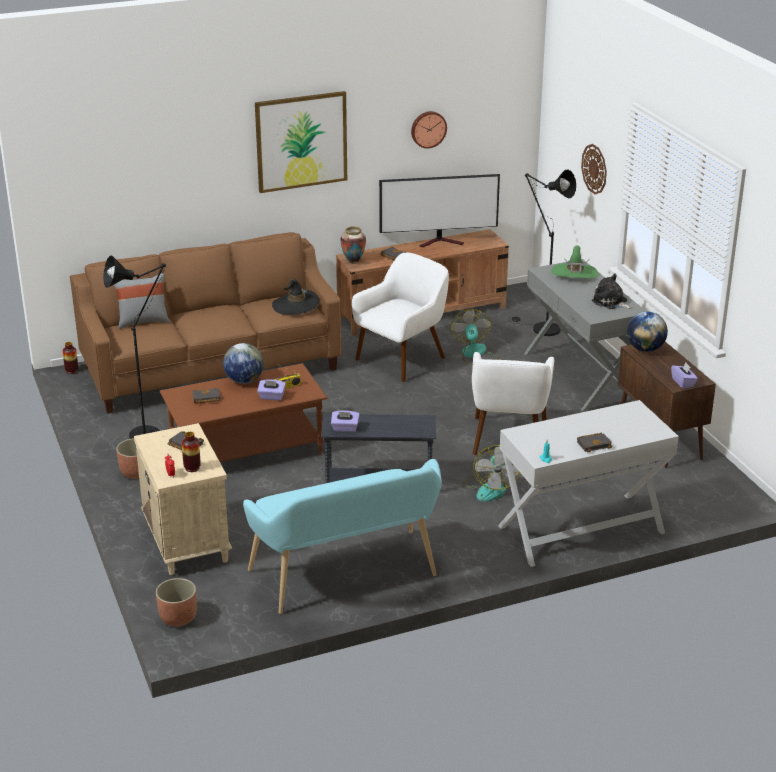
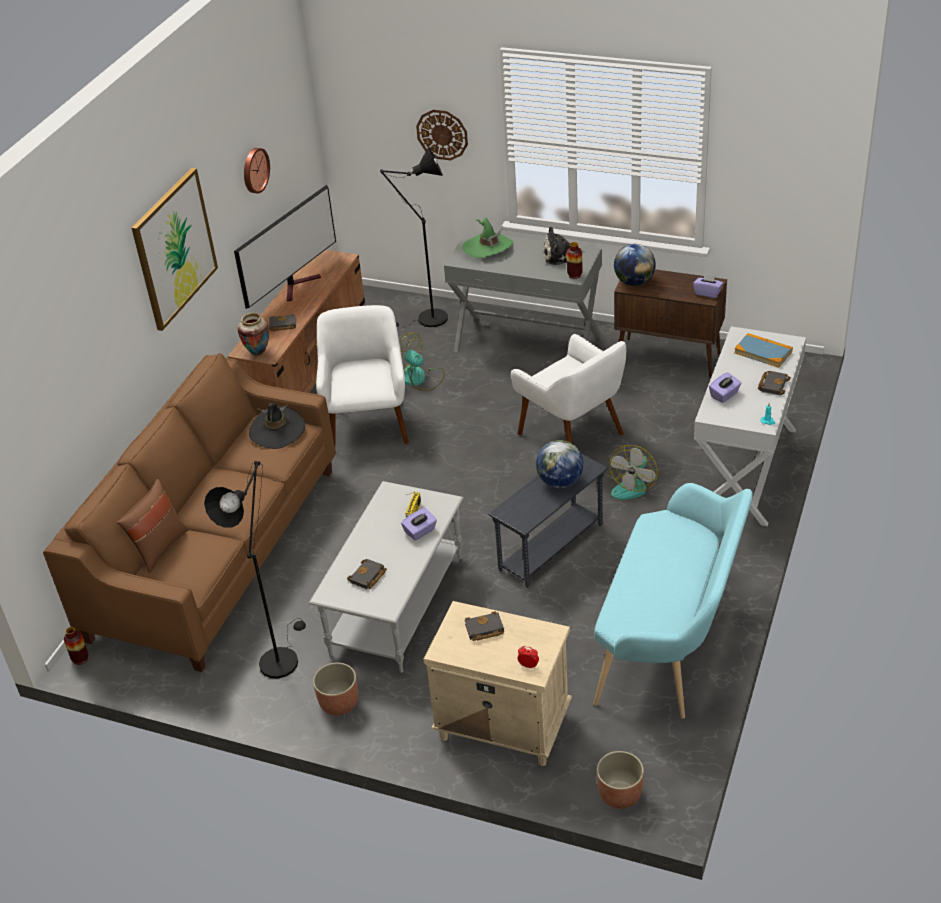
camera: 45 degrees left, 10 degrees up
(143, 321) = (159, 548): grey pillow -> brown pillow
(192, 468) = (533, 644): vase -> vase (574, 275)
(244, 381) = (367, 535): globe -> globe (559, 482)
(247, 451) = (396, 604): brown coffee table -> grey coffee table
(345, 428) = (530, 513): purple tissue box -> purple tissue box (724, 395)
(490, 488) = (632, 485): fan -> fan turned 75 degrees clockwise
(628, 425) = (763, 352): none -> book

